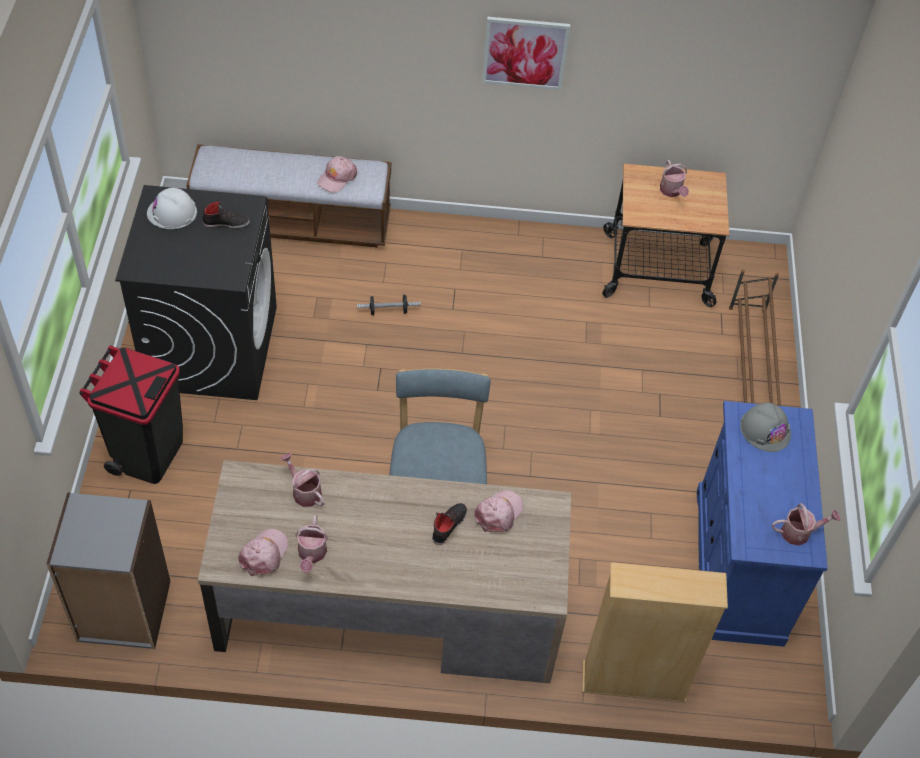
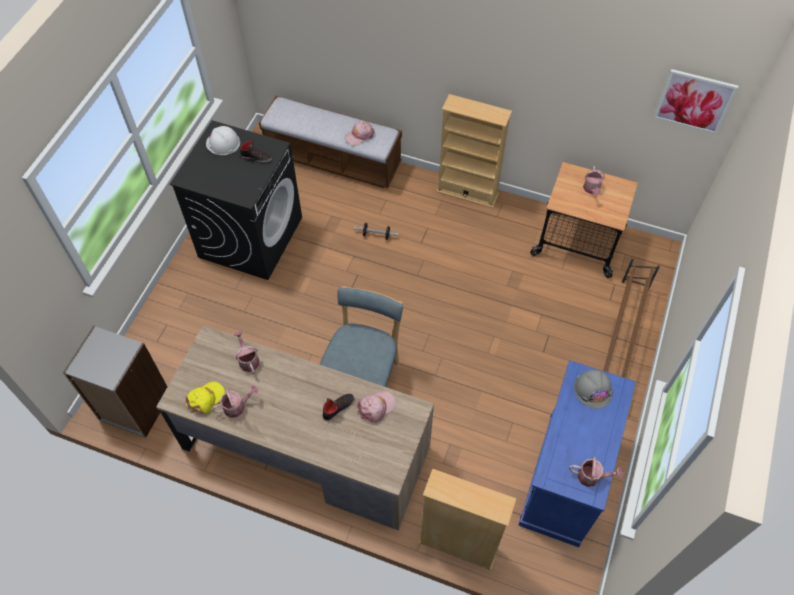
camera: 20 degrees right, 5 degrees up
(147, 454) = (185, 302): black trash can -> none
(264, 554) = (205, 399): pink cap -> yellow cap
(311, 554) = (237, 406): watering can -> watering can turned 135 degrees counterclockwise
(493, 233) = (467, 192): none -> beige bookcase
(525, 52) = (495, 69): picture -> picture (694, 101)

